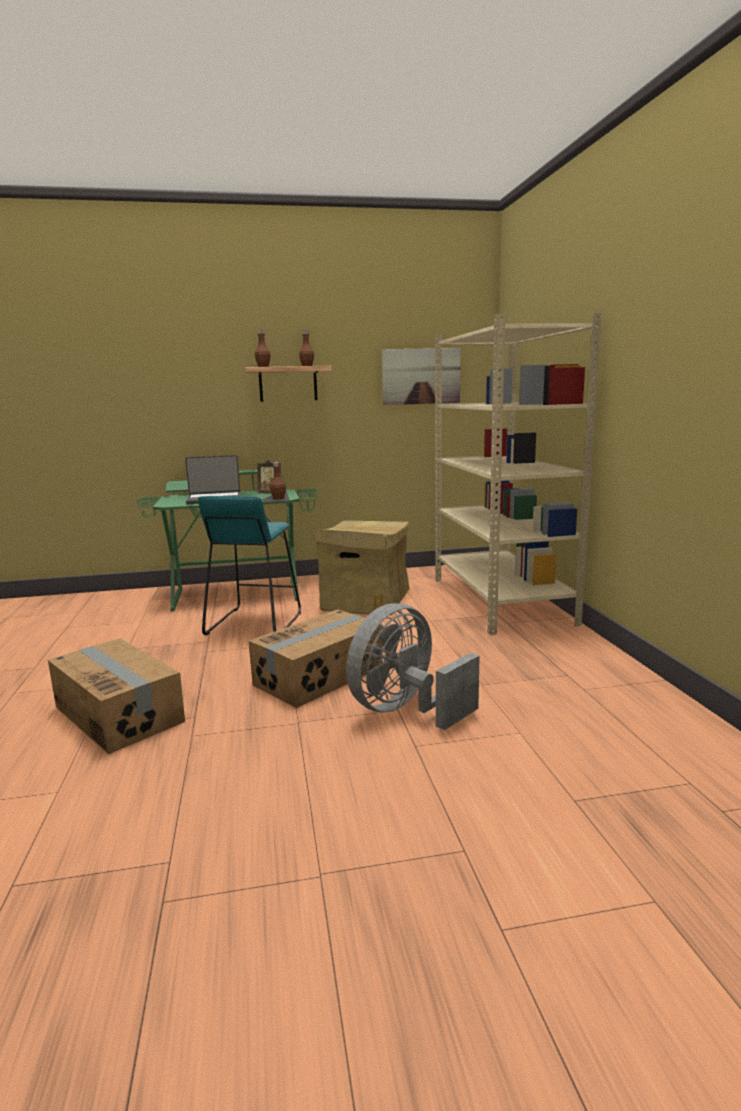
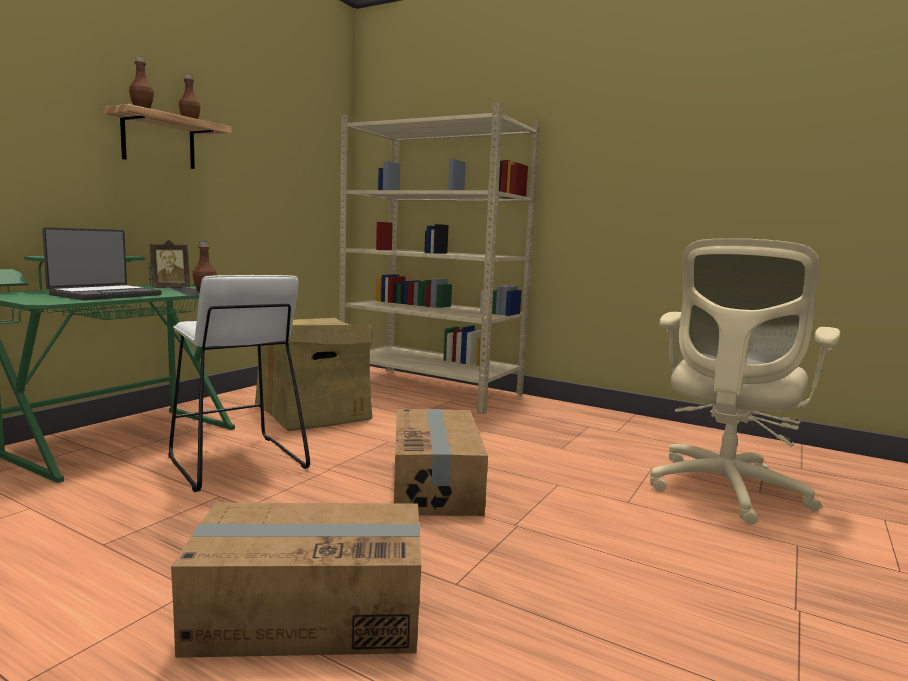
camera: 50 degrees left, 5 degrees down
(254, 623) = (235, 462): turquoise stool -> white stool
(405, 710) = (562, 482): grey fan -> none
(421, 376) = (296, 159): picture -> none
(552, 778) = (725, 485): none -> beige office chair

